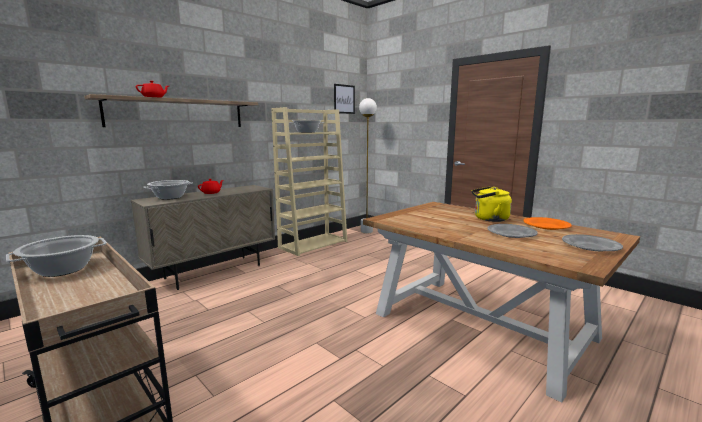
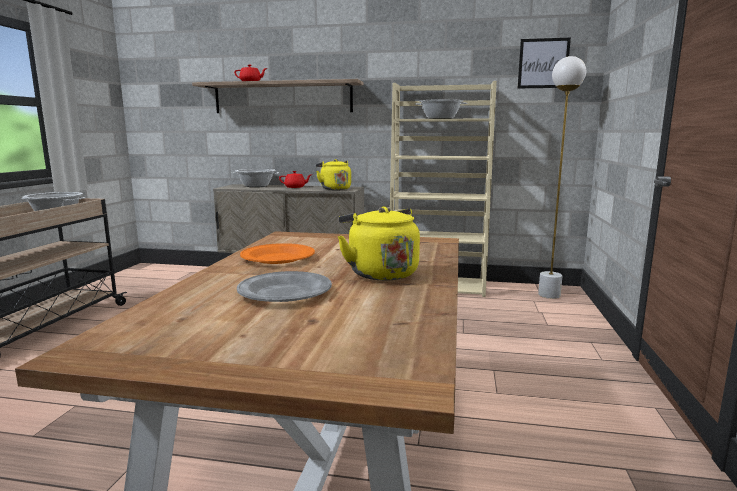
camera: 55 degrees right, 0 degrees up
(248, 189) = (334, 189): none -> yellow kettle
(546, 226) = (393, 310): orange plate -> orange plate (278, 258)
(590, 246) = (250, 352): grey plate -> none

